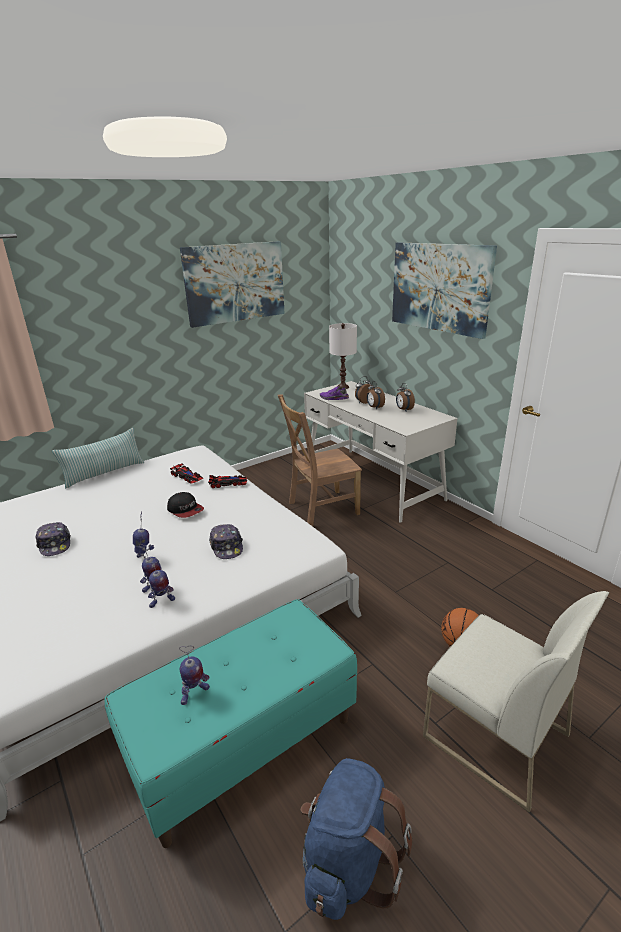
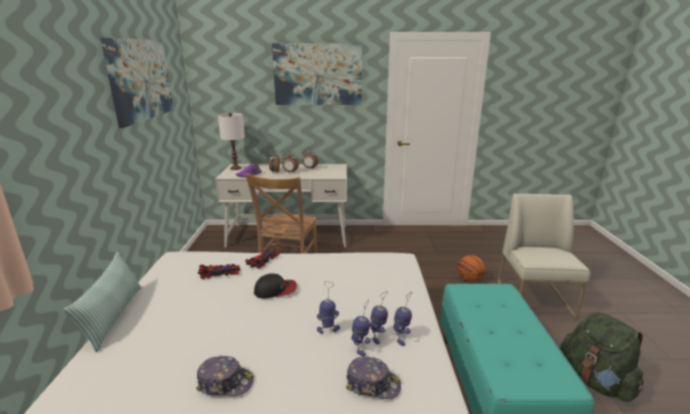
camera: 55 degrees left, 5 degrees down
(194, 694) = (518, 352): toy robot -> toy robot (360, 348)
(227, 547) = (358, 288): cap -> cap (372, 384)
(348, 862) = (595, 381): blue backpack -> green backpack
(494, 735) = (535, 300): white chair -> white chair turned 75 degrees counterclockwise

